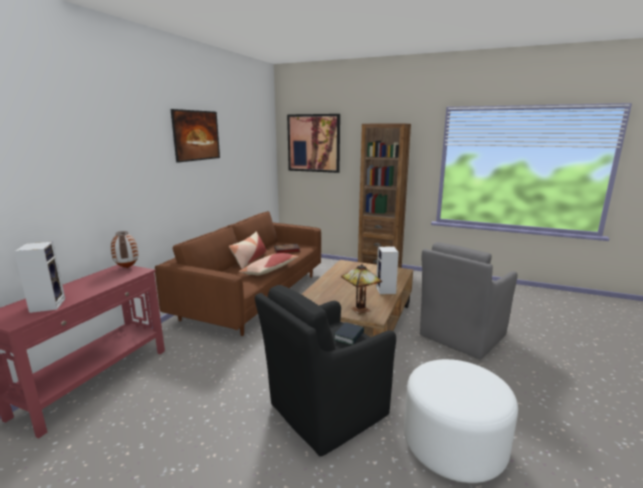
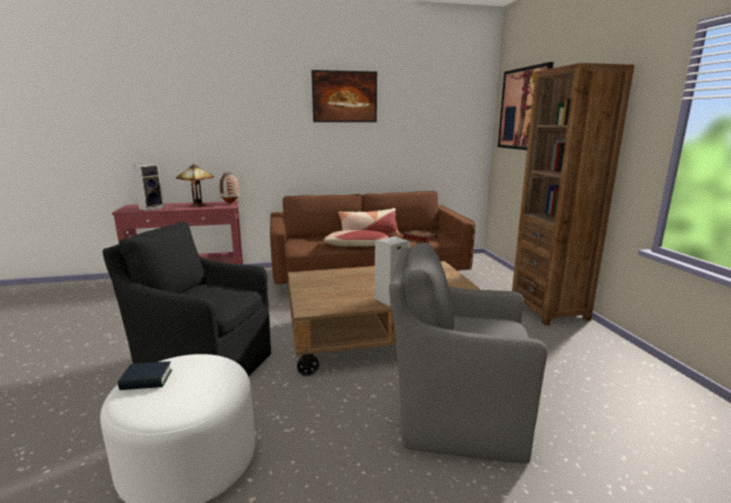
camera: 55 degrees right, 0 degrees up
(349, 336) = (212, 297): book -> book (146, 380)
(359, 309) = (319, 298): table lamp -> table lamp (198, 205)

